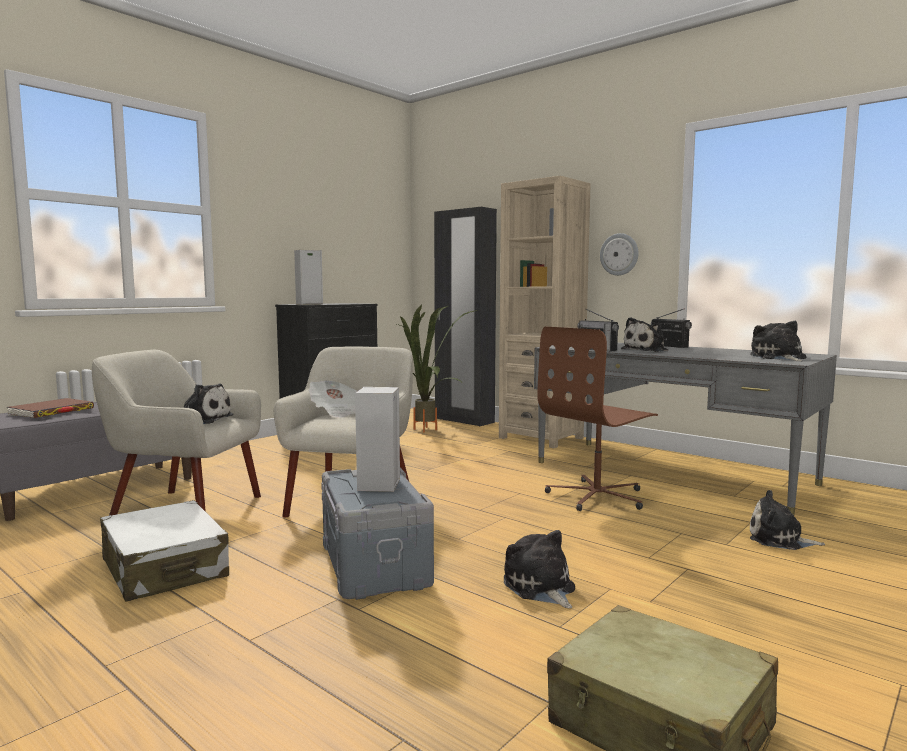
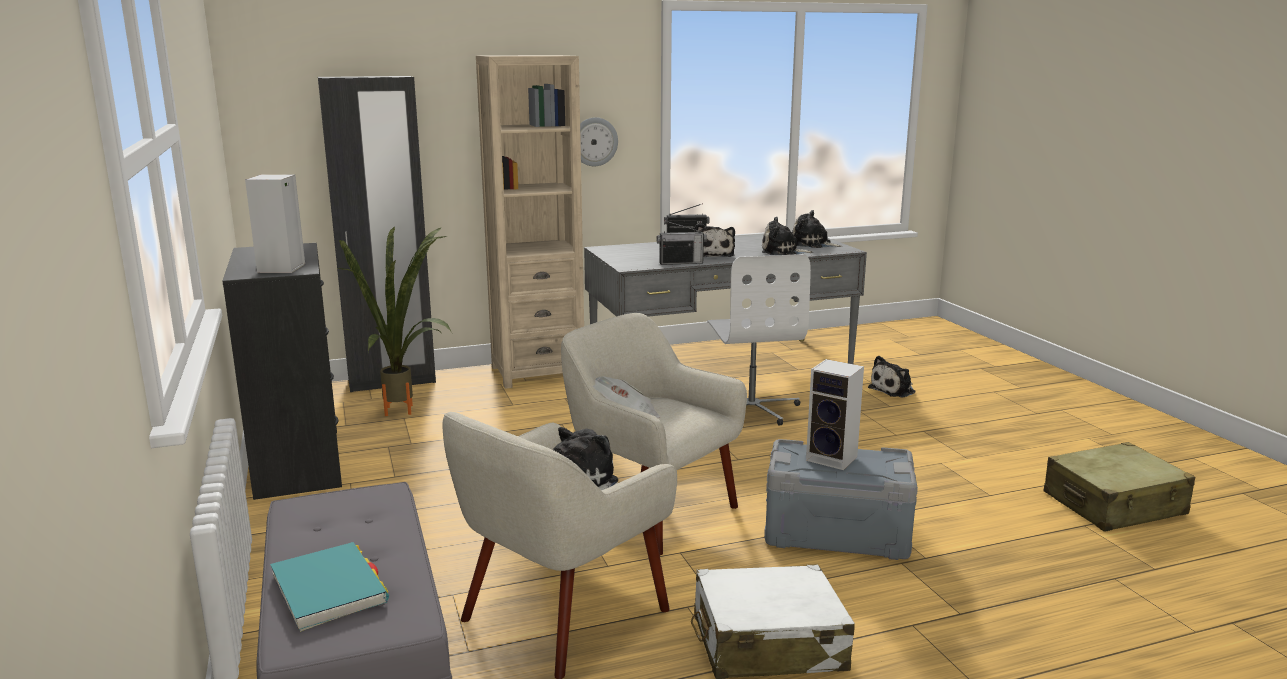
camera: 60 degrees left, 10 degrees up
(51, 412) = (329, 590): brown book -> turquoise book
(540, 587) = (926, 483): plush toy -> plush toy (782, 252)
(597, 496) = (752, 408): brown office chair -> white office chair

